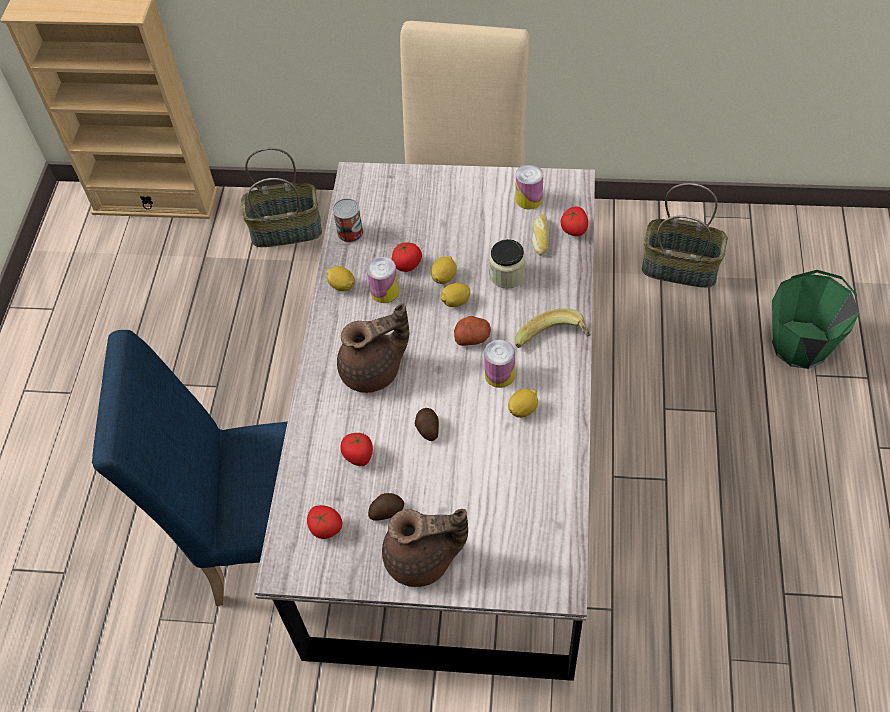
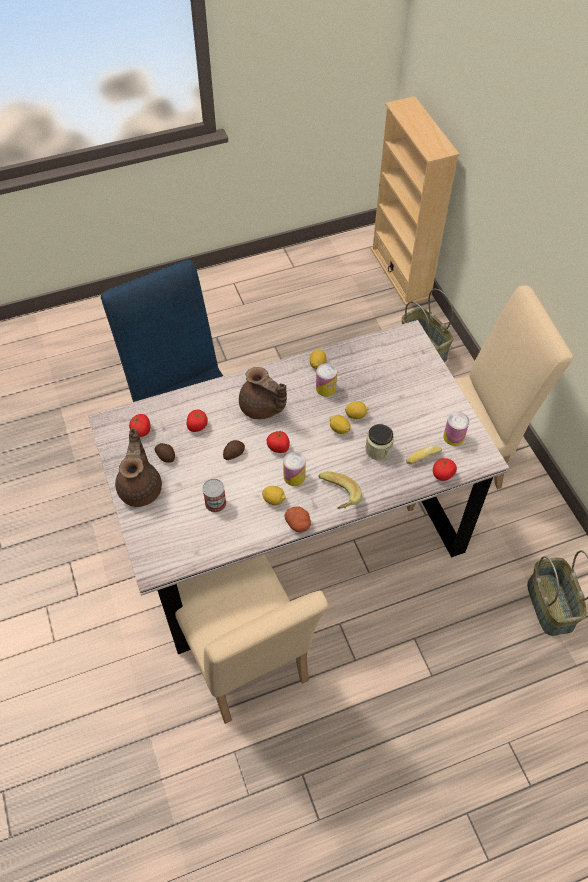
camera: 60 degrees right, 0 degrees up
(350, 232) = (362, 350): can -> can (215, 503)
(407, 264) = (354, 391): tomato -> tomato (279, 447)
(422, 559) = (141, 488): brown teapot -> brown teapot turned 150 degrees counterclockwise
(472, 337) = (316, 450): potato -> potato (298, 523)
(620, 601) = (246, 663): none -> beige chair
(801, 345) = (531, 721): green bucket -> none

